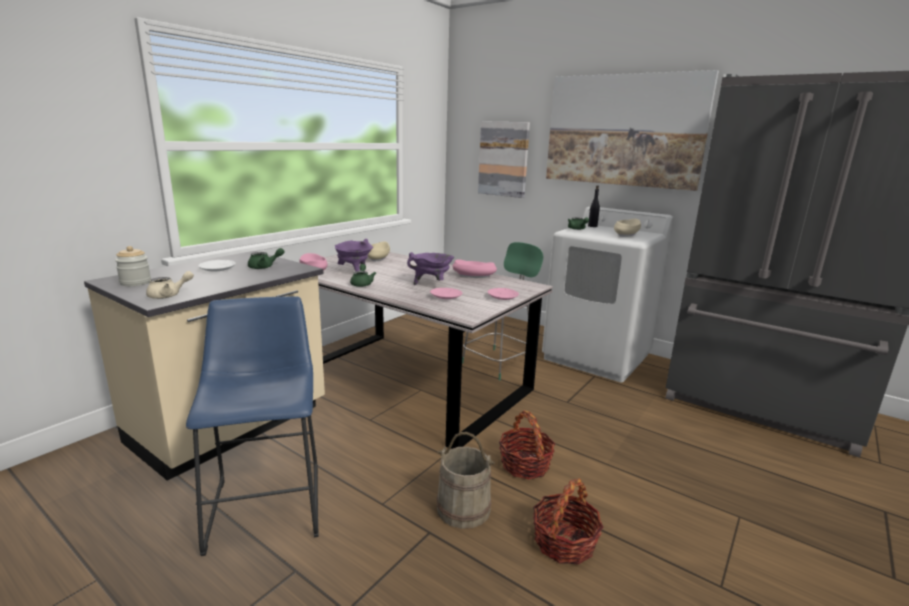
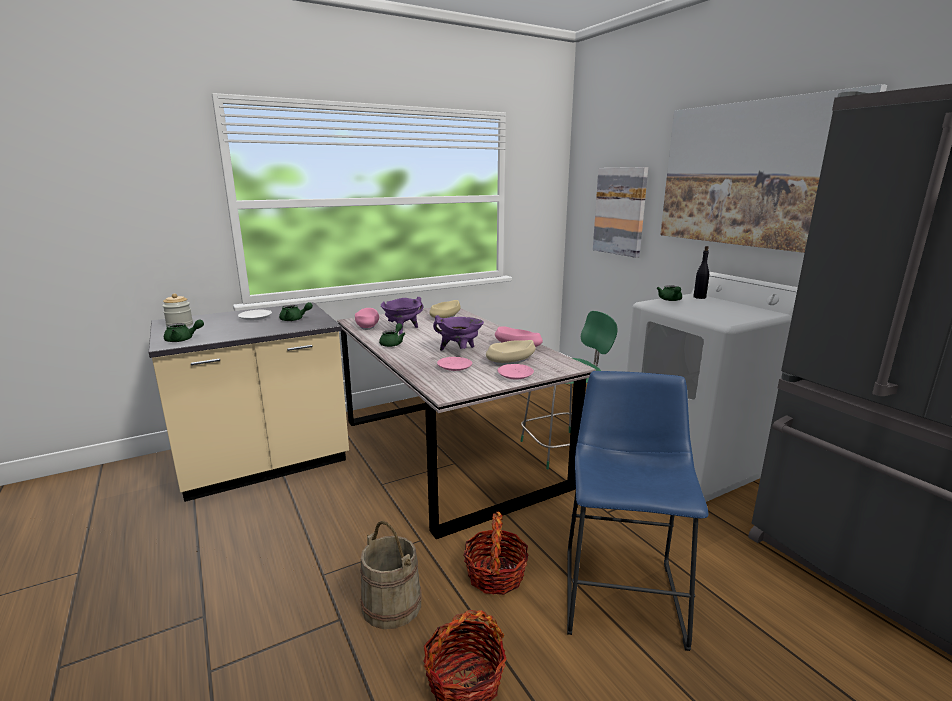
camera: 25 degrees right, 0 degrees up
(169, 295) = (183, 340): beige teapot -> green teapot
(268, 501) = (236, 542): blue stool -> blue stool (622, 590)
(626, 234) = (728, 312): beige bowl -> beige bowl (511, 361)

